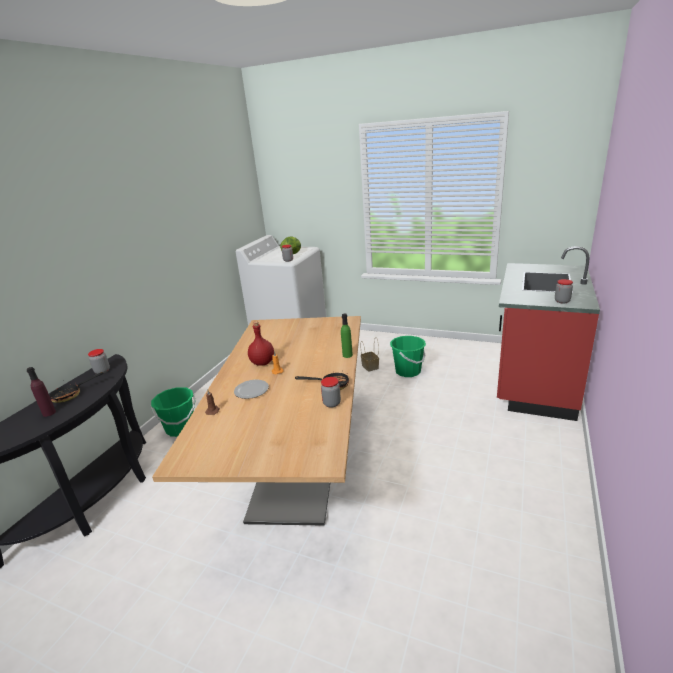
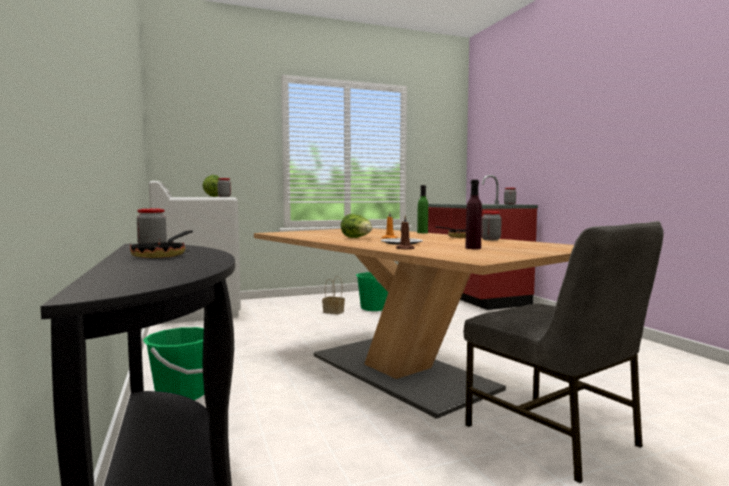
camera: 45 degrees left, 20 degrees down
(49, 413) = (176, 261): purple bottle -> purple bottle (473, 248)
(263, 362) = (357, 238): red bottle -> lettuce
(275, 586) = (554, 436): none -> grey chair

